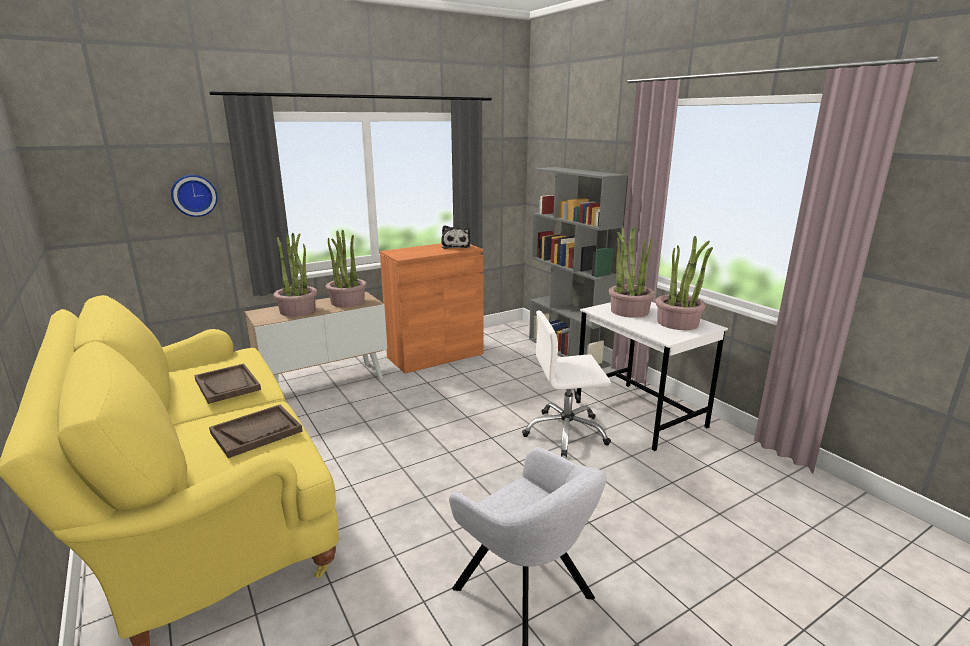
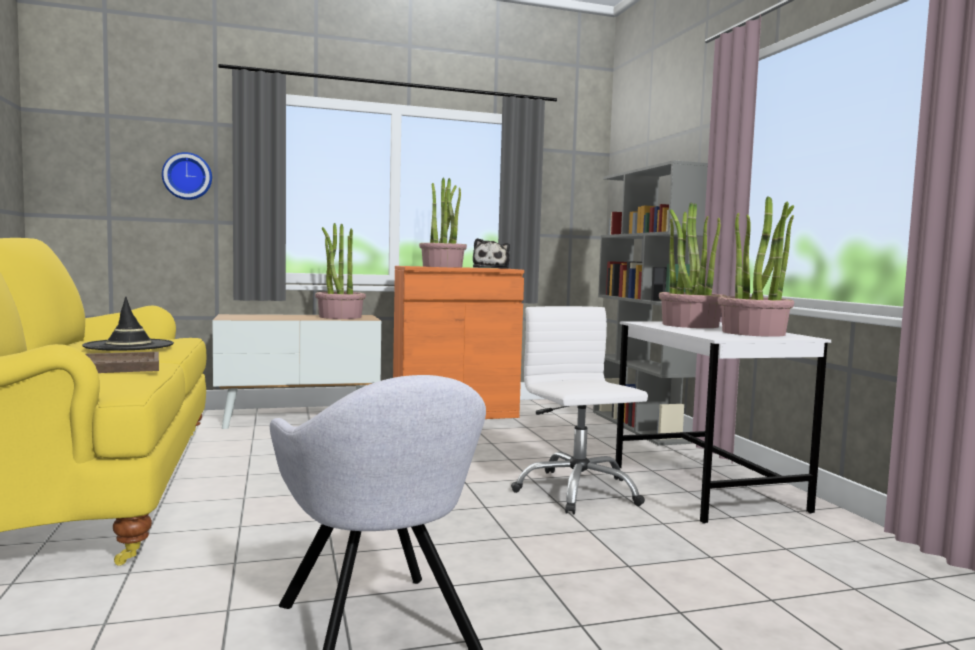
camera: 15 degrees right, 15 degrees down
(227, 385) = (129, 345): brown tray -> black hat
(298, 310) = (275, 316): potted plant -> potted plant (442, 266)
(566, 433) = (577, 491): white office chair -> white office chair turned 60 degrees clockwise

